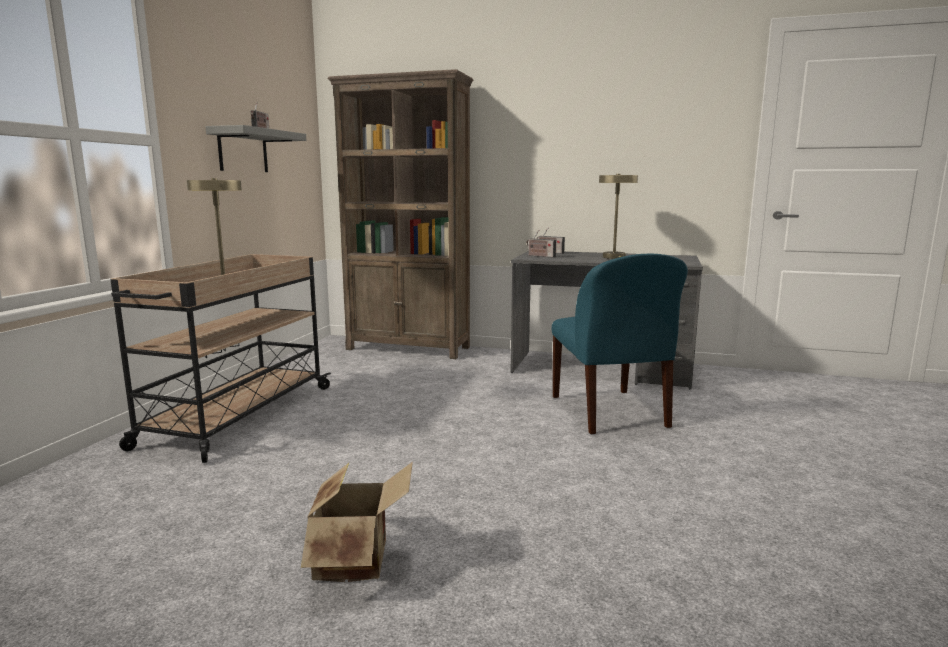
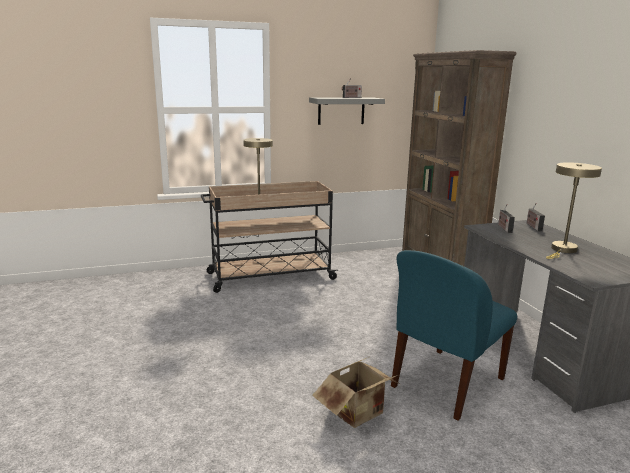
camera: 55 degrees right, 5 degrees up
(358, 560) = (165, 363): cardboard box -> cardboard box (359, 413)

